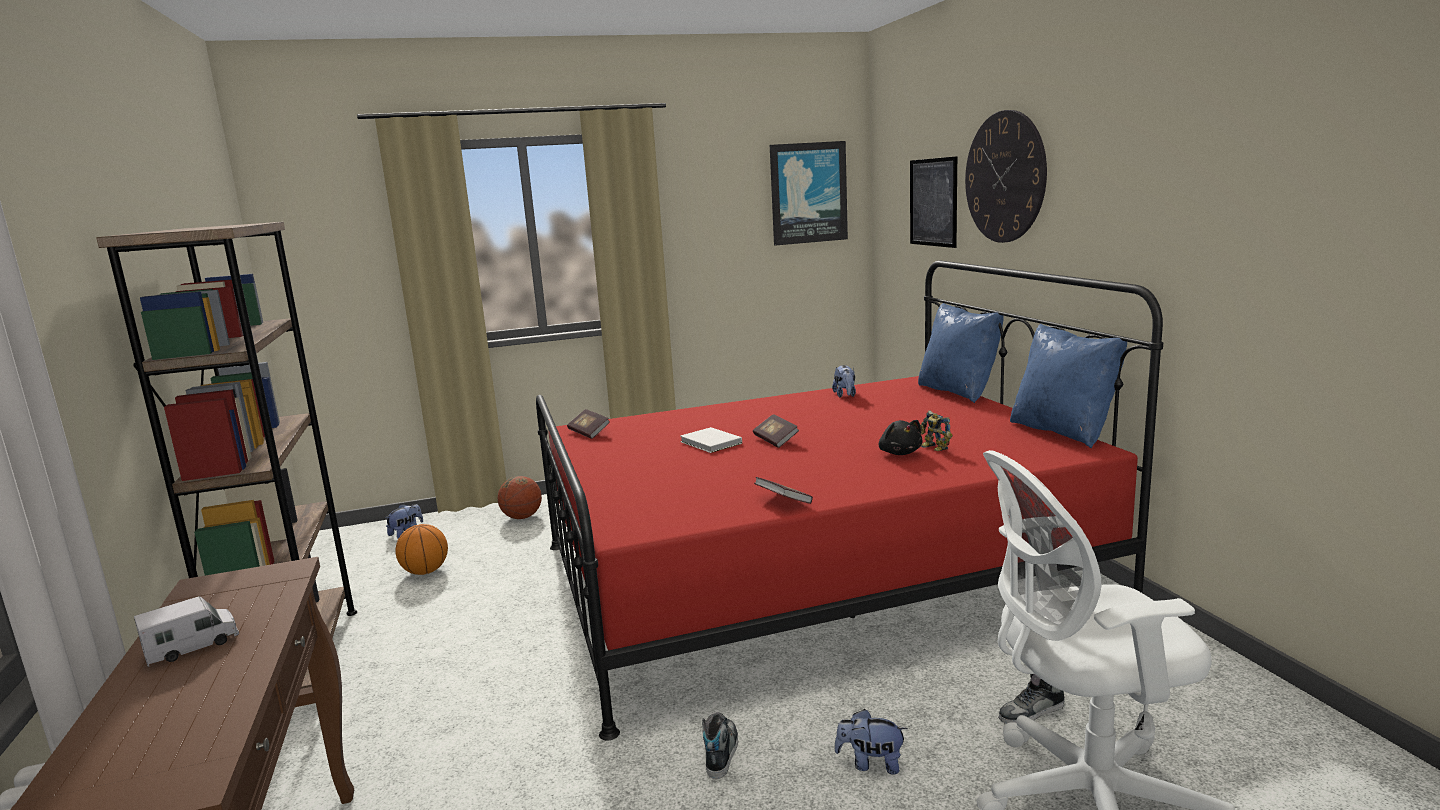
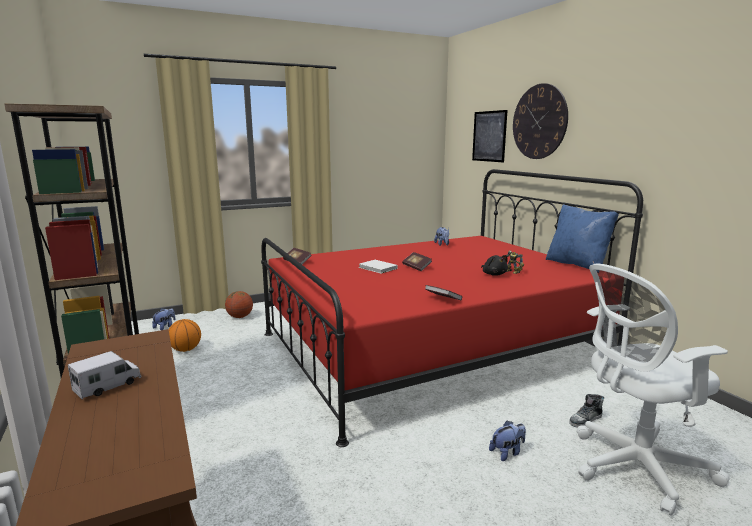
camera: 10 degrees left, 0 degrees up
(721, 752) = (416, 451): shoe -> none
(808, 193) = (412, 128): picture -> none
(871, 763) = (507, 452): plush toy -> plush toy turned 150 degrees clockwise
(959, 391) = (506, 244): blue pillow -> none

